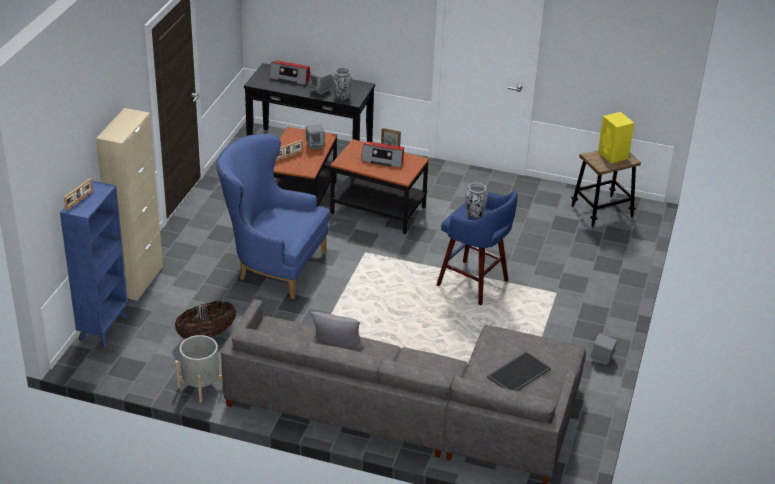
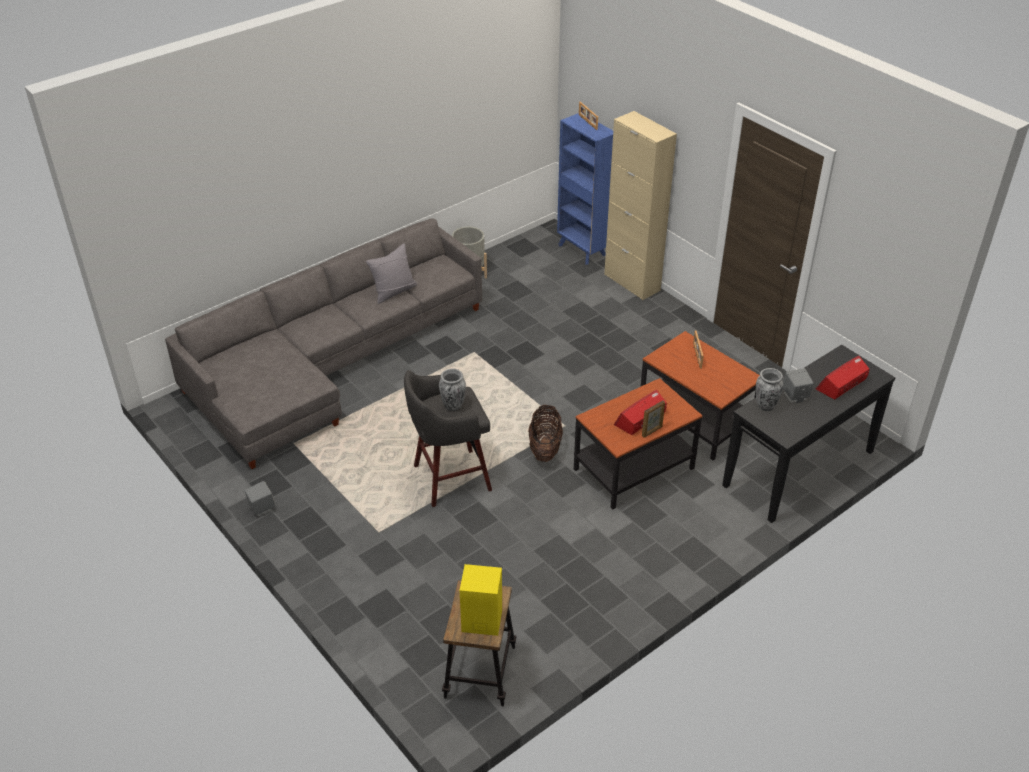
camera: 125 degrees right, 5 degrees up
(206, 335) = (527, 293): basket -> basket (545, 448)
(272, 265) = (594, 360): blue armchair -> none
(315, 145) = (706, 381): grey speaker -> none
(474, 284) = (449, 478): blue stool -> grey stool
(518, 372) = (256, 368): tray -> none

